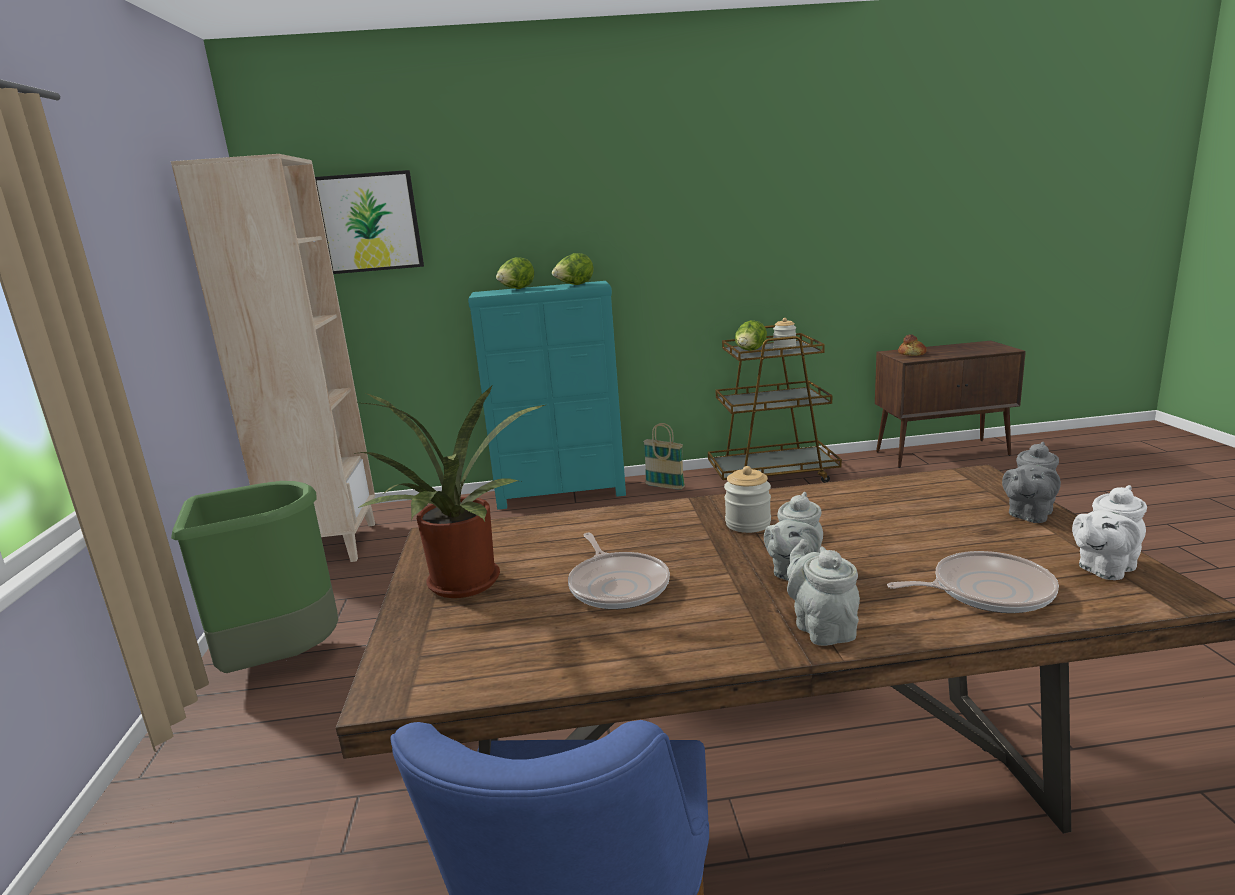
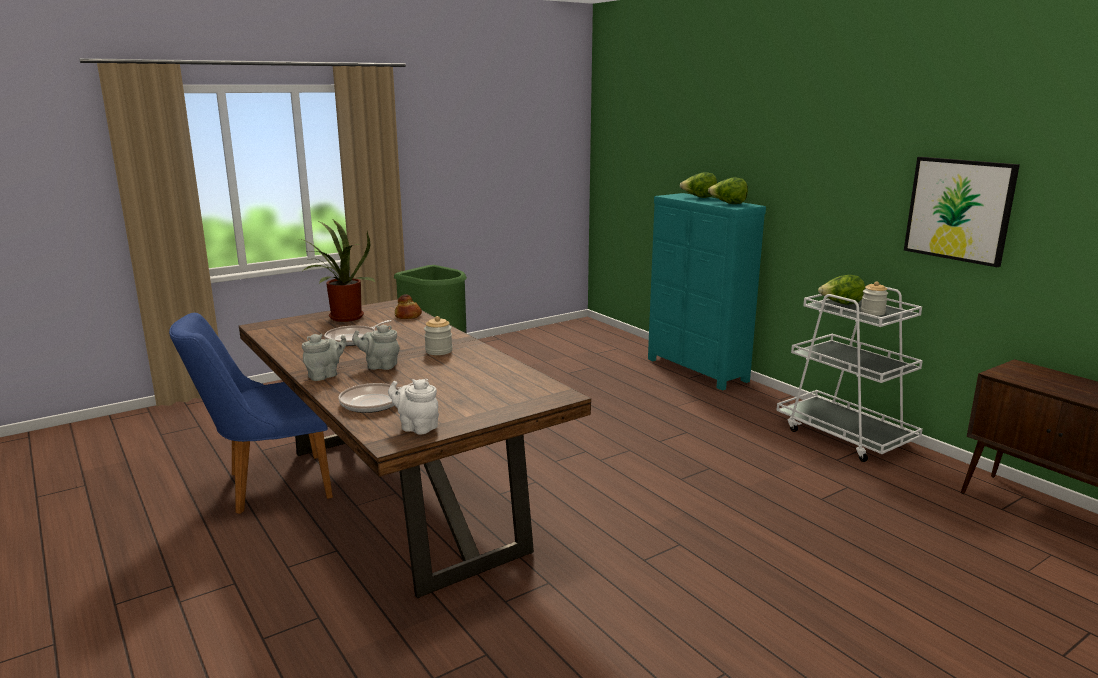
camera: 60 degrees right, 0 degrees up
(328, 545) = (552, 334): beige bookcase -> none
(370, 222) = (642, 130): picture -> picture (959, 210)
(665, 486) = (758, 399): basket -> none
(773, 475) = (844, 436): brown cart -> white cart
(912, 354) = (1029, 374): bread -> bread (408, 316)
(986, 591) = (375, 402): frying pan -> frying pan turned 90 degrees clockwise
(1028, 515) = (493, 410): grey teapot -> none

